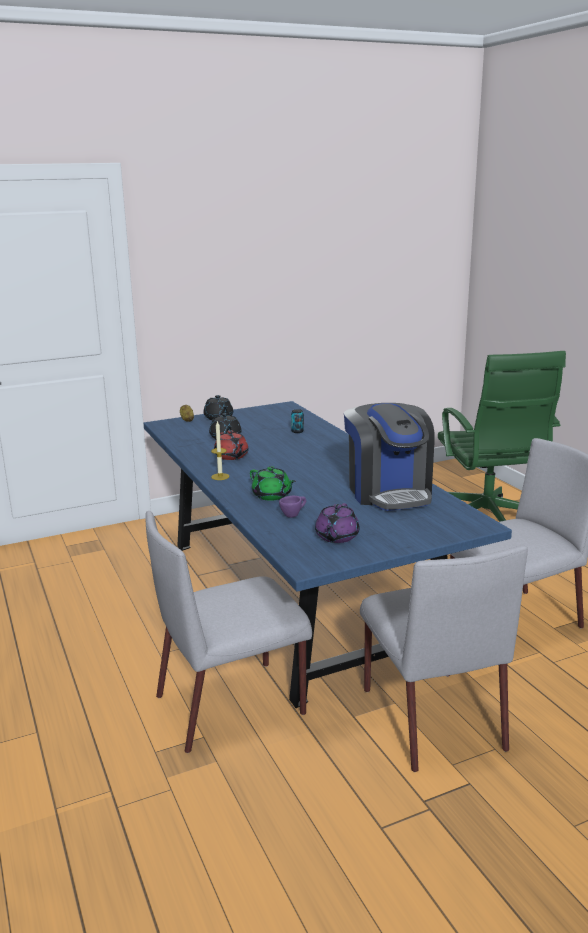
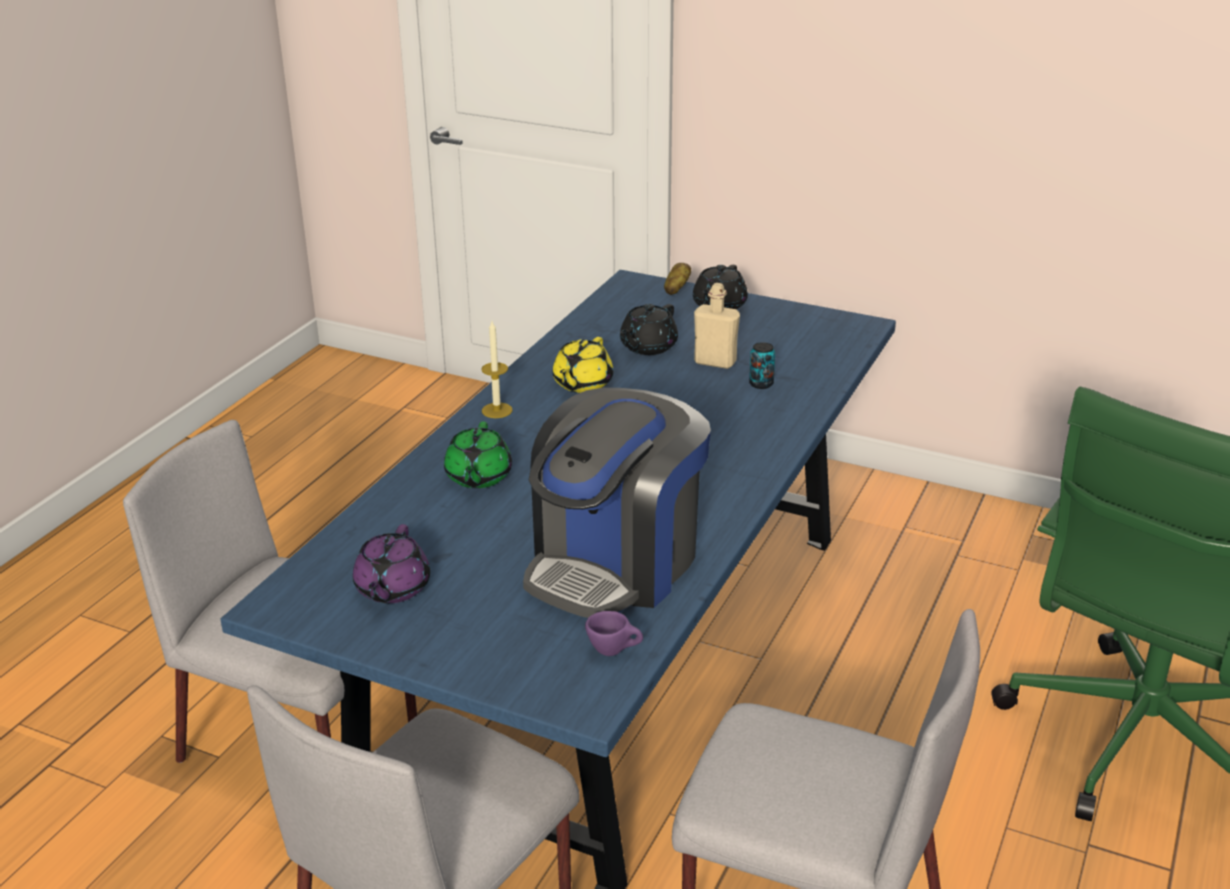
camera: 50 degrees right, 10 degrees up
(231, 456) = (582, 384): red teapot -> yellow teapot
(264, 432) = (715, 362): none -> beige bottle
(293, 515) = (430, 523): purple cup -> purple cup (614, 651)
(336, 537) = (392, 589): purple teapot -> purple teapot turned 60 degrees counterclockwise

